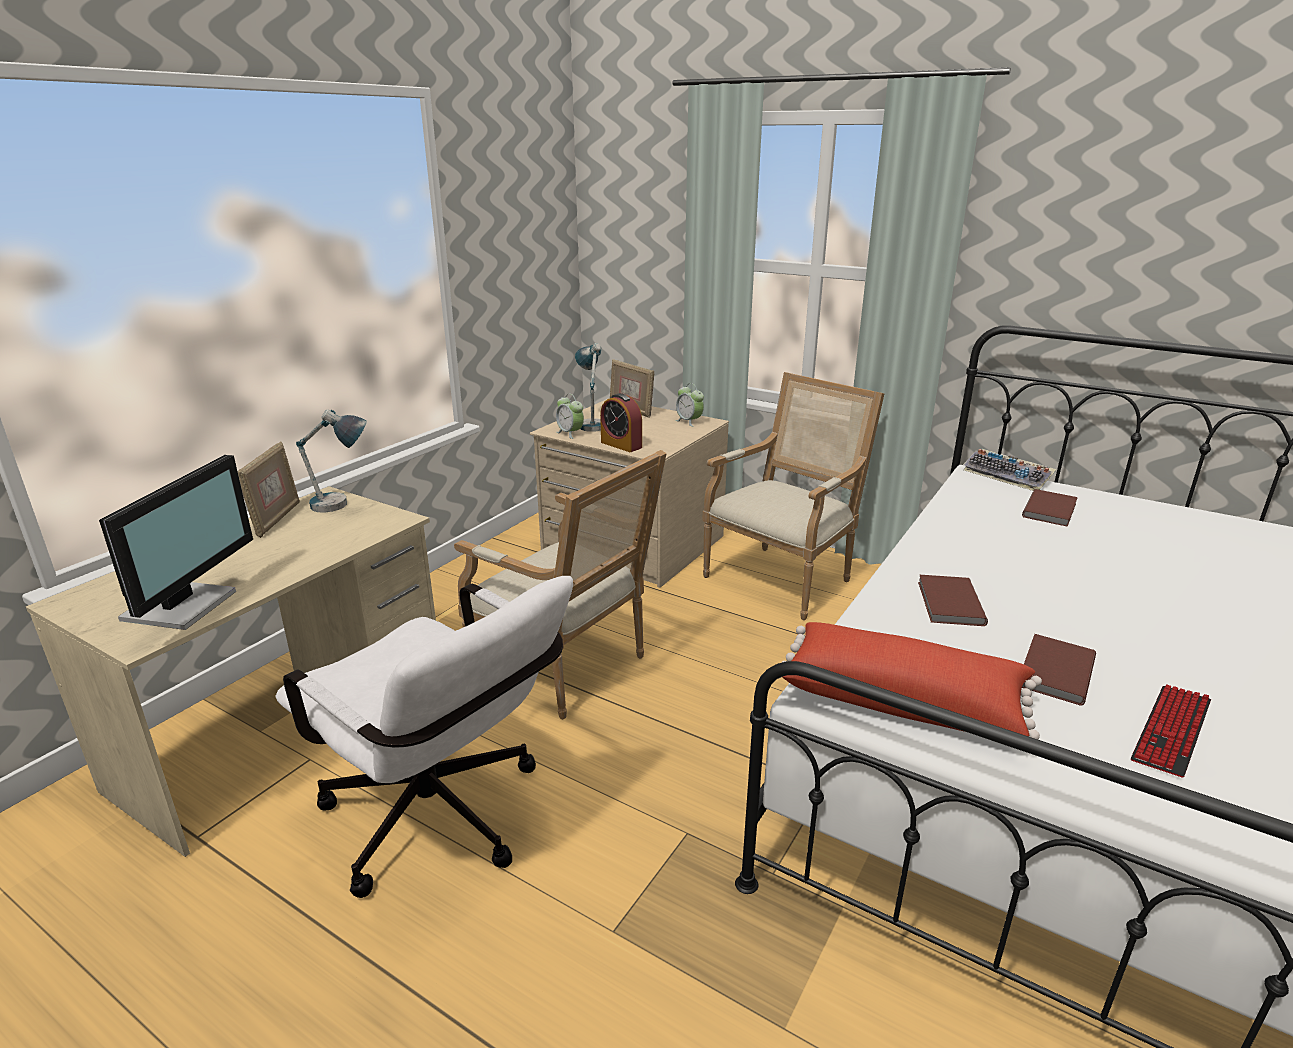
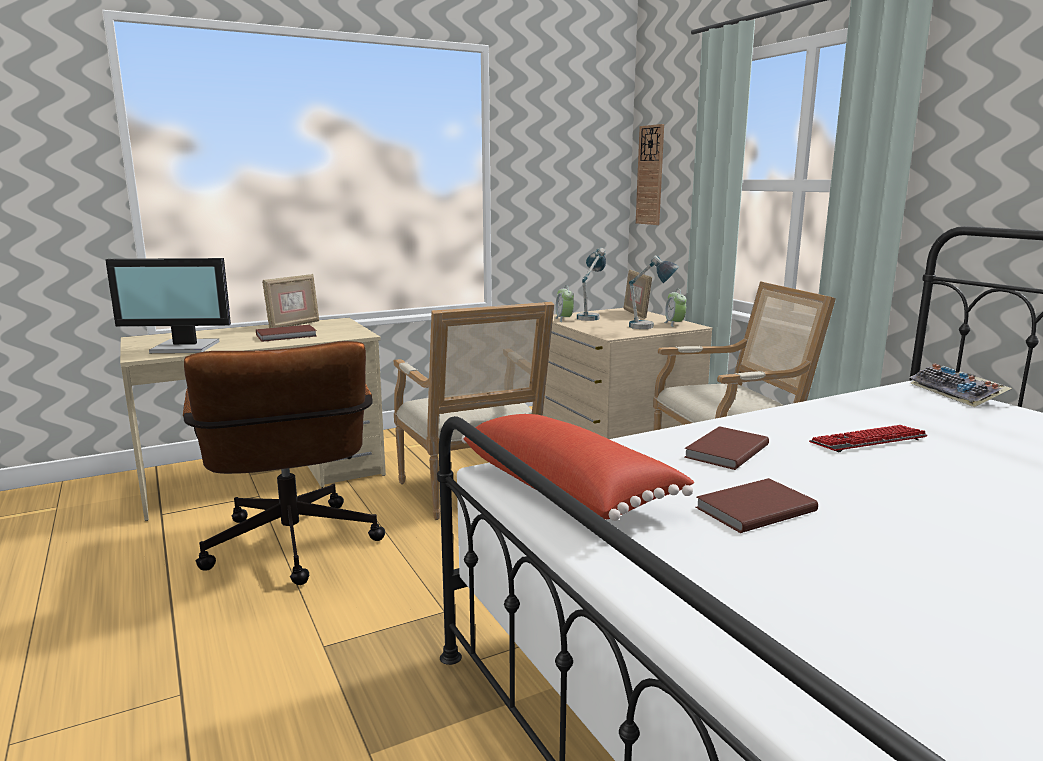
camera: 30 degrees right, 10 degrees down
(184, 605) = (185, 348): monitor -> monitor turned 45 degrees clockwise
(342, 507) = (338, 325): table lamp -> table lamp (649, 328)
(444, 823) = (293, 551): white office chair -> brown office chair
(610, 242) = (650, 175): none -> wall clock
(621, 445) = (593, 329): alarm clock -> none
(1051, 510) = (967, 420): brown book -> brown book (287, 336)
(1171, 731) = (813, 572): keyboard -> keyboard (868, 441)

